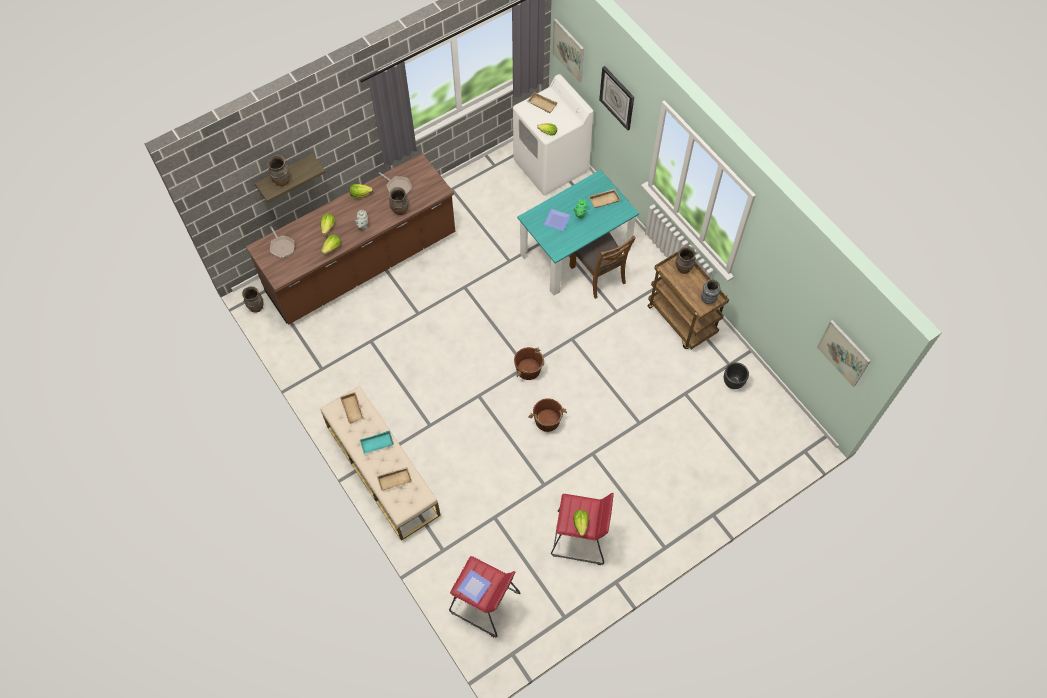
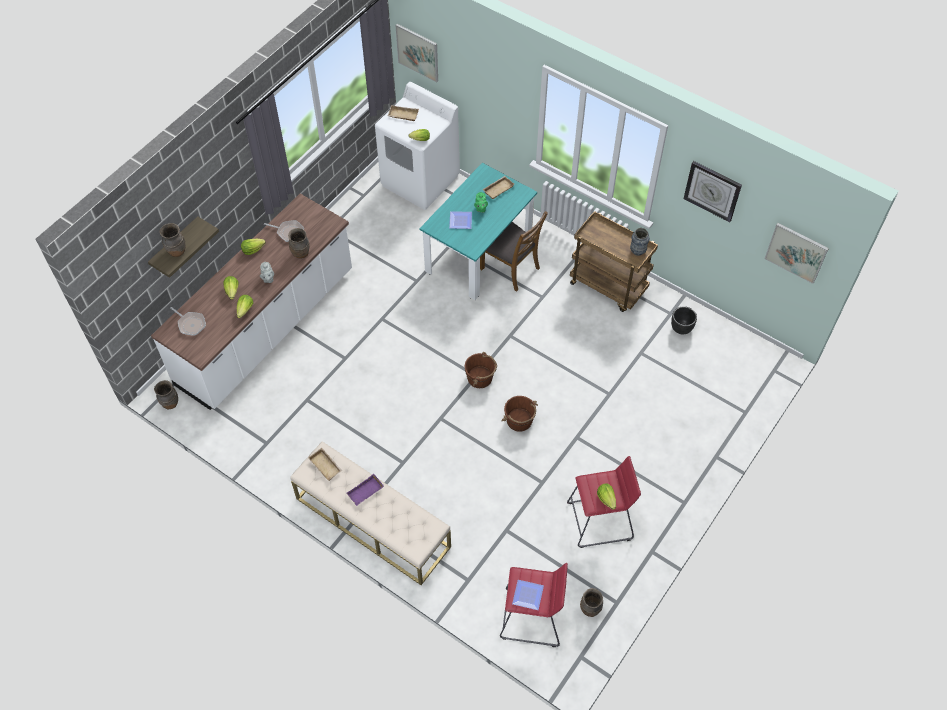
camera: 20 degrees left, 5 degrees down
(362, 264) = (267, 328): brown counter -> white counter
(377, 444) = (365, 492): turquoise tray -> purple tray
(395, 479) = (398, 520): beige tray -> none
(617, 97) = (485, 82): wall clock -> wall clock (712, 190)
(683, 268) = (602, 230): brown vase -> brown vase (590, 610)

